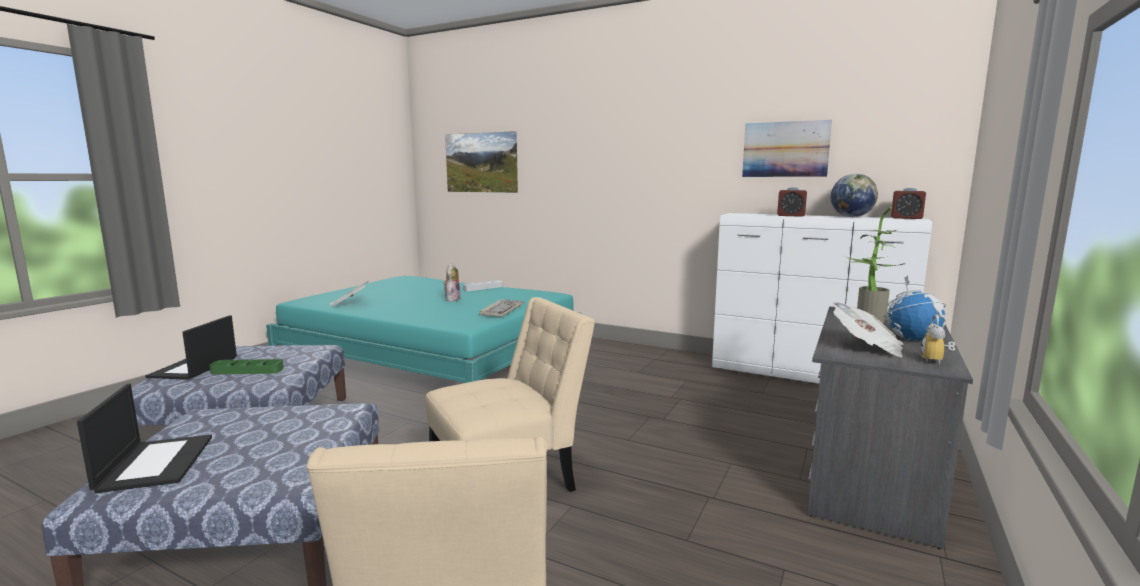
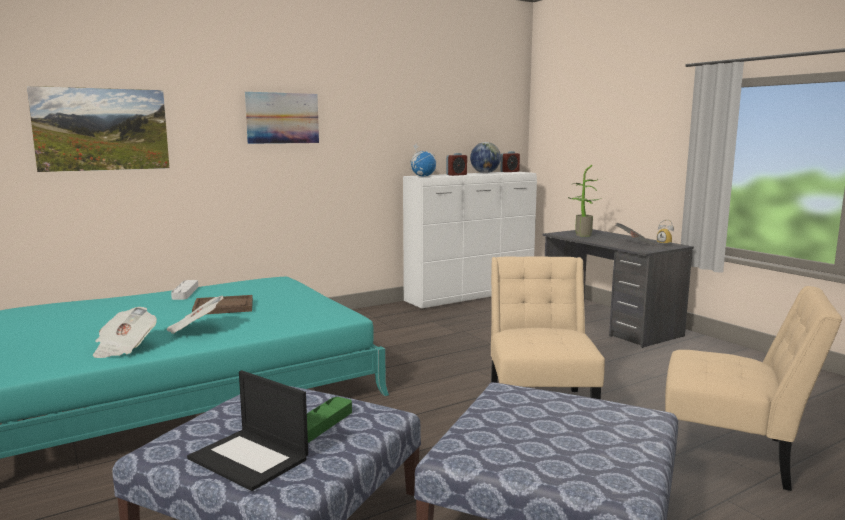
camera: 60 degrees left, 0 degrees up
(155, 463) = (584, 465): laptop -> none
(394, 305) = (195, 329): none -> newspaper
(452, 299) = (224, 307): plush toy -> brown tray
(502, 310) = (308, 300): keyboard -> none
(785, 149) = (435, 122): picture -> picture (282, 118)
(912, 339) = (626, 238): globe -> globe (423, 176)

